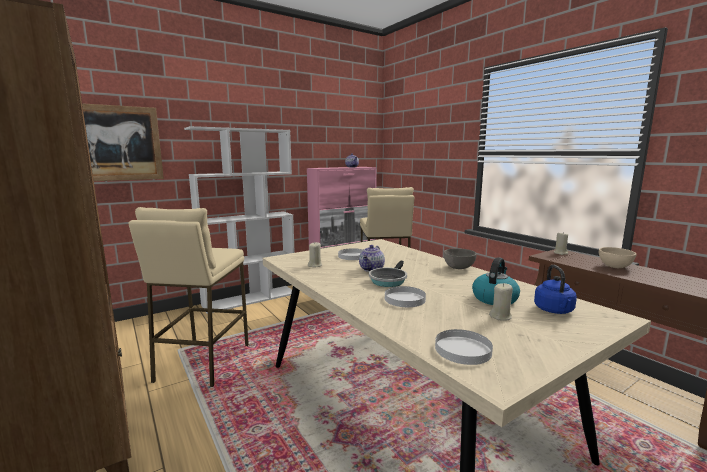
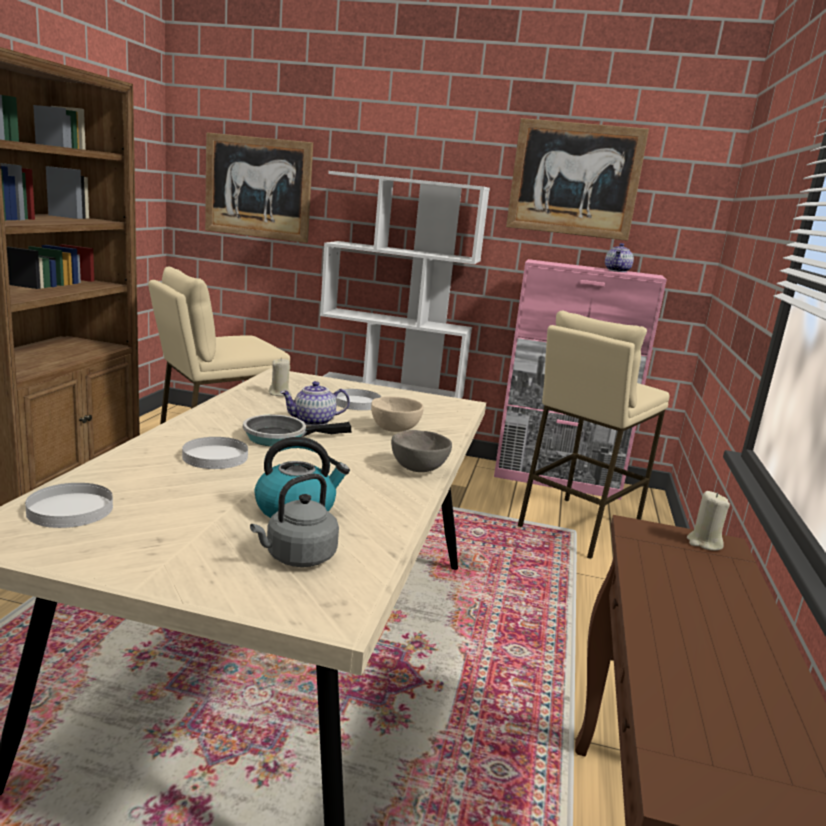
camera: 45 degrees right, 5 degrees up
(319, 124) = (574, 179): none -> picture
(500, 316) = (218, 520): beige candle -> none
(554, 311) = (297, 557): blue kettle -> grey kettle
(614, 267) = (709, 608): beige bowl -> beige bowl (394, 429)

